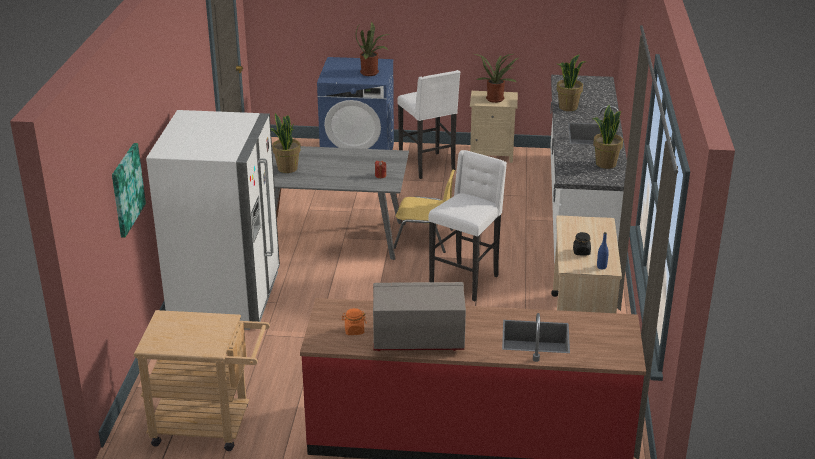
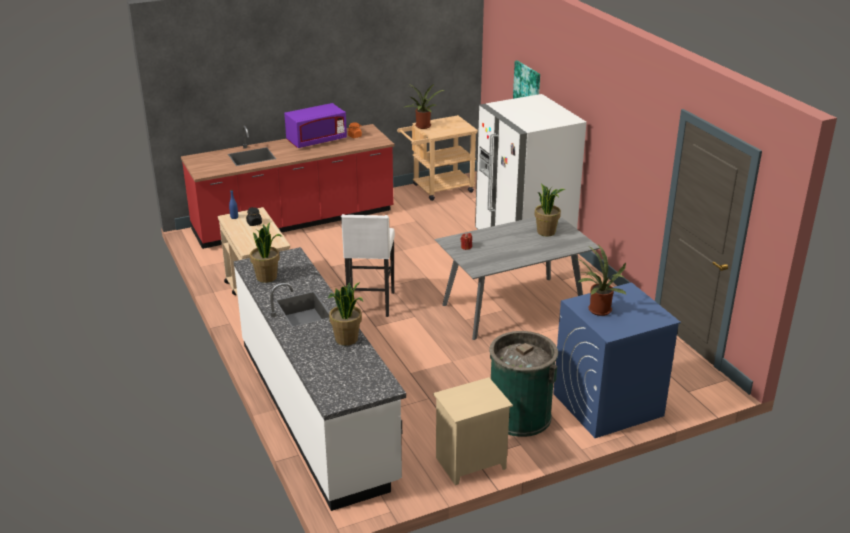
camera: 150 degrees right, 0 degrees up
(418, 339) = (316, 141): grey microwave -> purple microwave
(424, 239) = (437, 330): yellow chair -> none
(428, 166) = (519, 416): white stool -> green trash can
(496, 98) = (470, 399): potted plant -> potted plant (423, 127)

